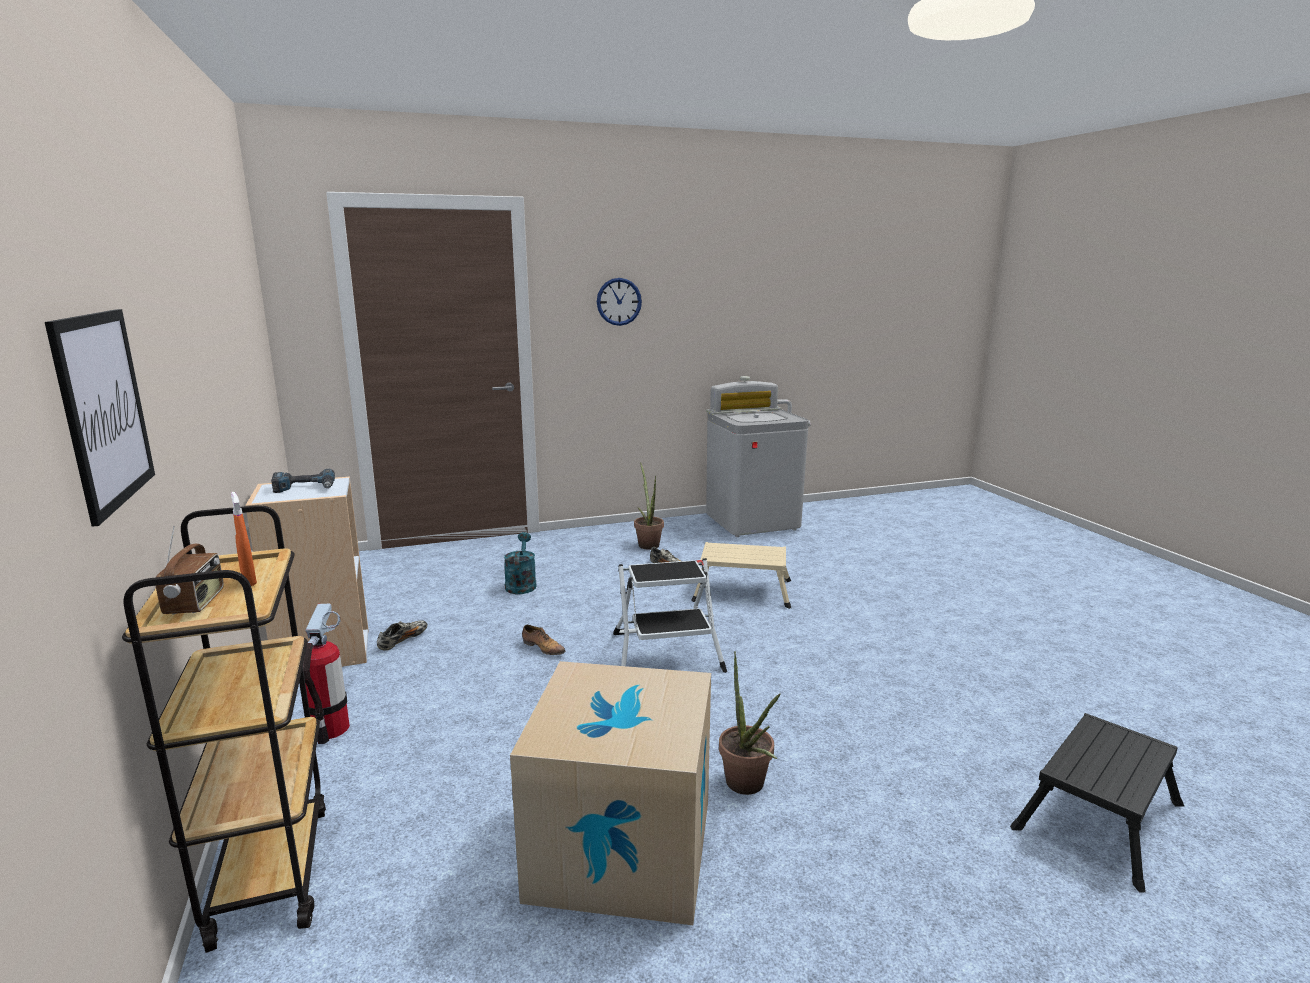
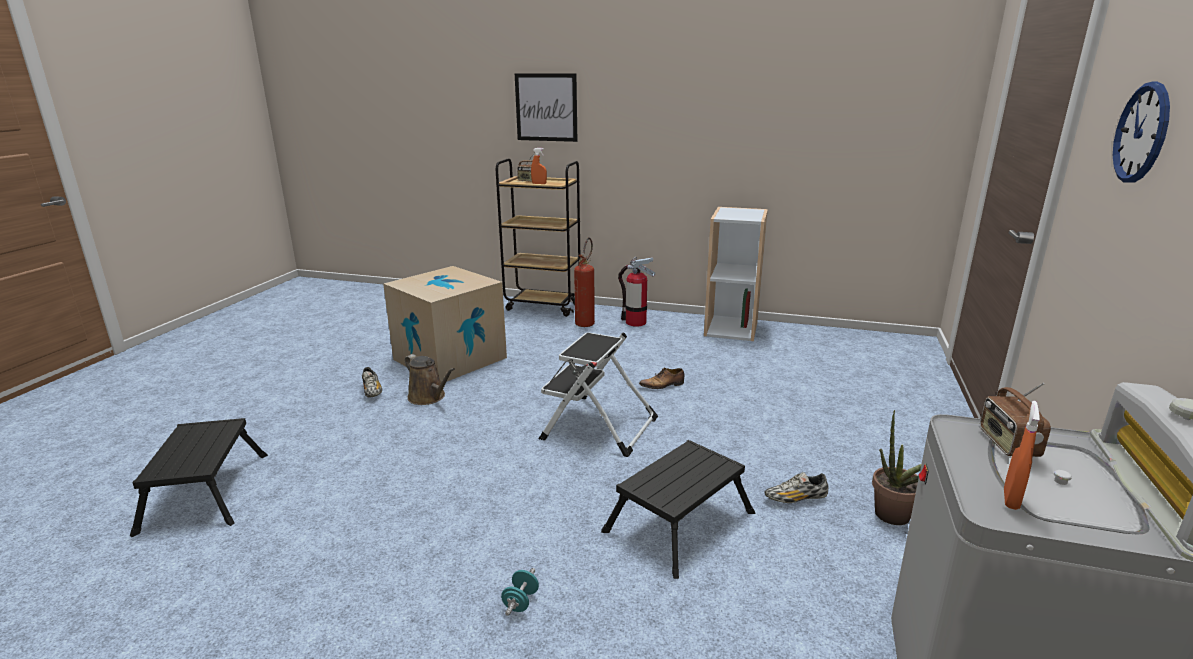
camera: 125 degrees right, 5 degrees up
(305, 488) = (742, 214): power drill -> none
(348, 778) = (586, 322): none -> fire extinguisher
(403, 641) = (725, 348): shoe -> shoe (372, 391)
(521, 584) = (804, 404): turquoise watering can -> none
(742, 420) = (1007, 444): none -> radio
(743, 590) = (679, 522): beige step ladder -> black step ladder
(748, 788) = (429, 397): potted plant -> brown watering can
(783, 419) = (1011, 499): none -> orange spray bottle
(878, 610) = (521, 602): none -> turquoise dumbbell

